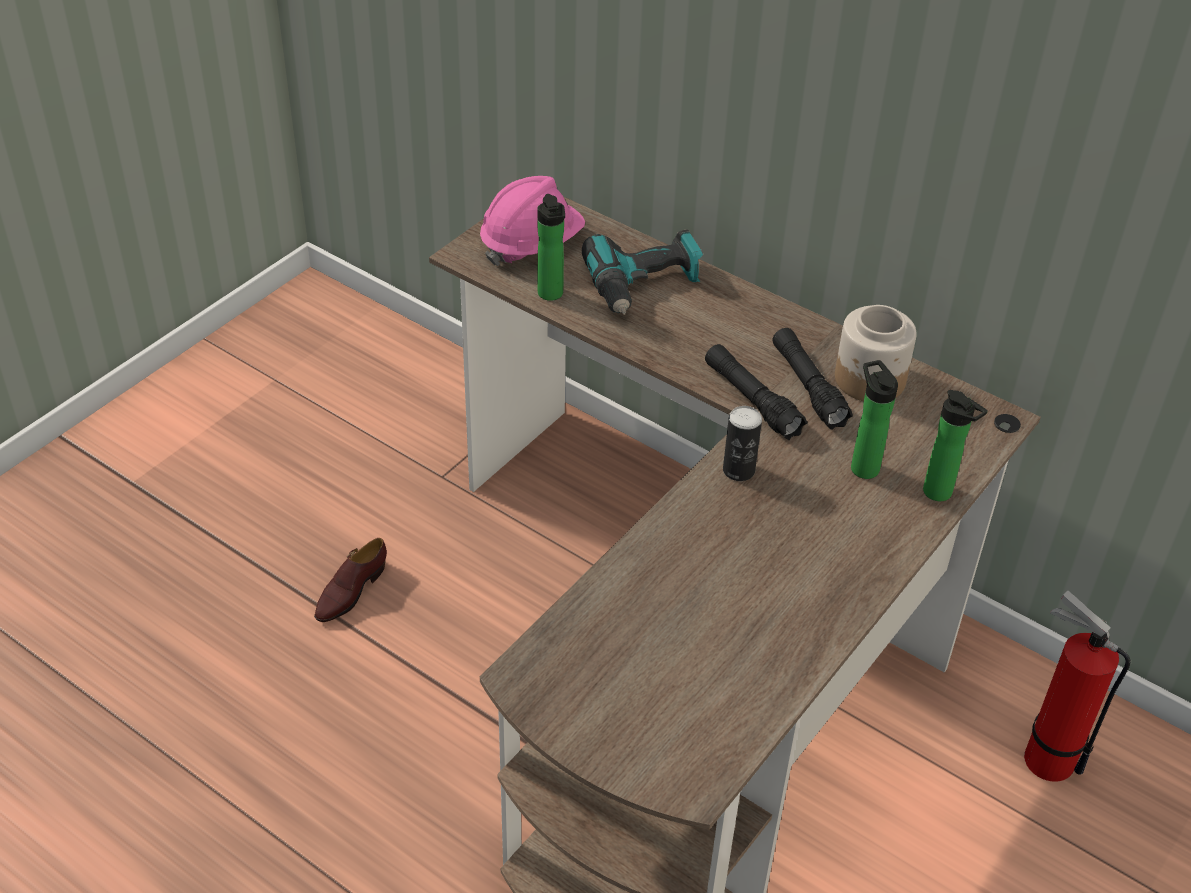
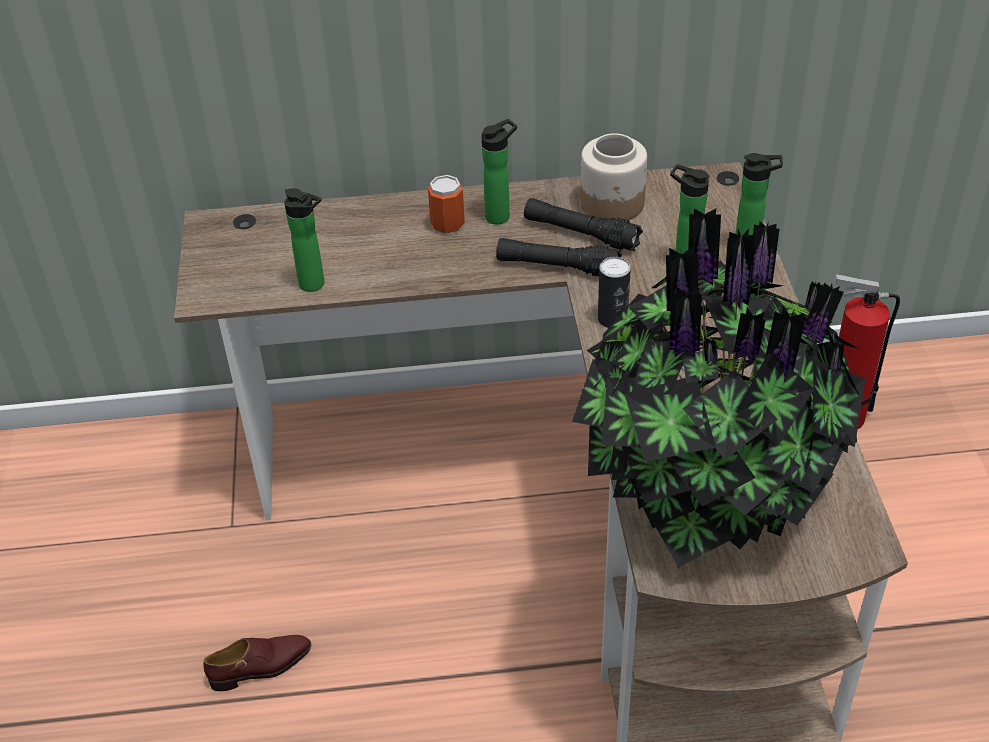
camera: 40 degrees left, 0 degrees up
(350, 591) = (261, 667): brown shoe -> brown shoe turned 105 degrees counterclockwise
(531, 245) = (248, 258): pink hard hat -> none
(636, 643) = (706, 482): none -> potted plant
(644, 286) = (376, 235): power drill -> none
(709, 312) = (447, 225): none -> can
(762, 331) = (500, 215): none -> bottle

